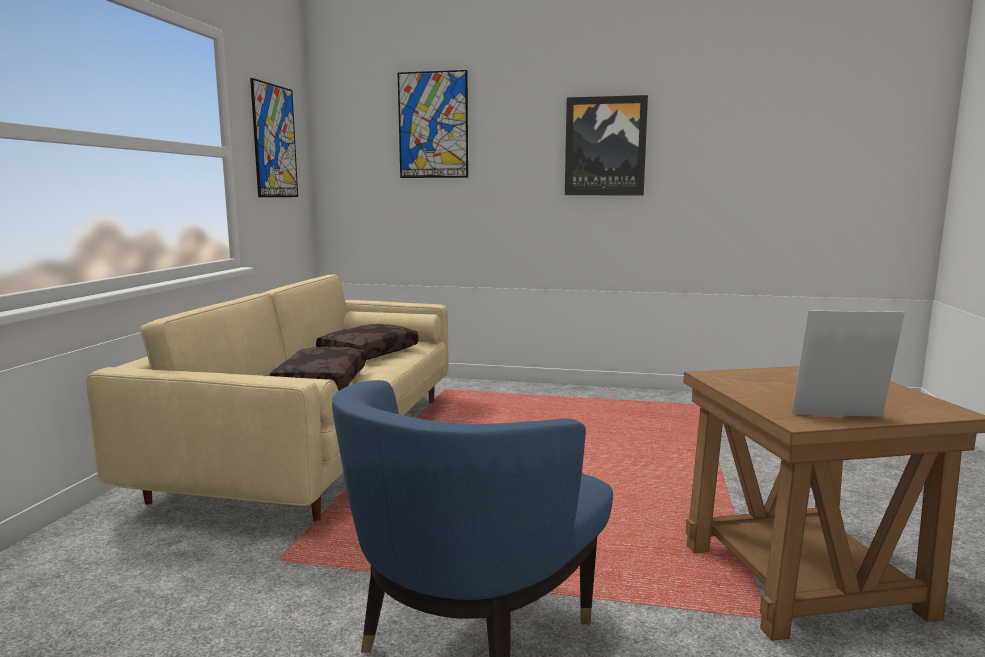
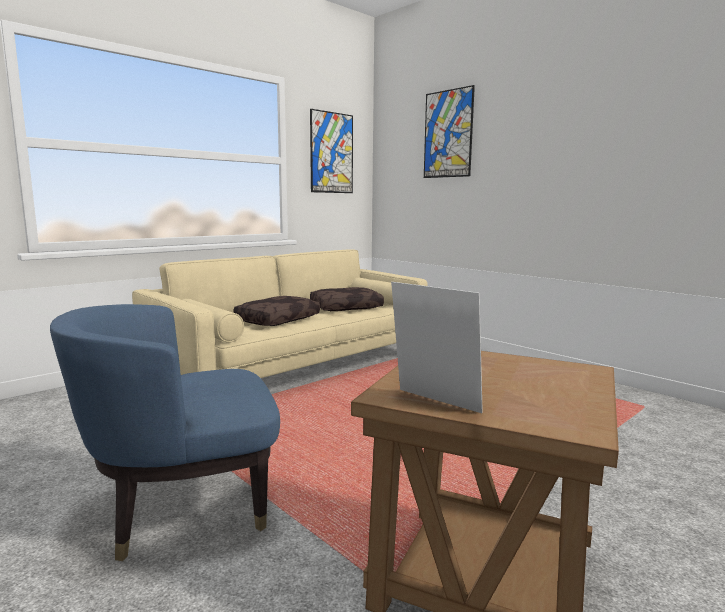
camera: 35 degrees right, 0 degrees up
(605, 146) = (584, 142): picture -> none

